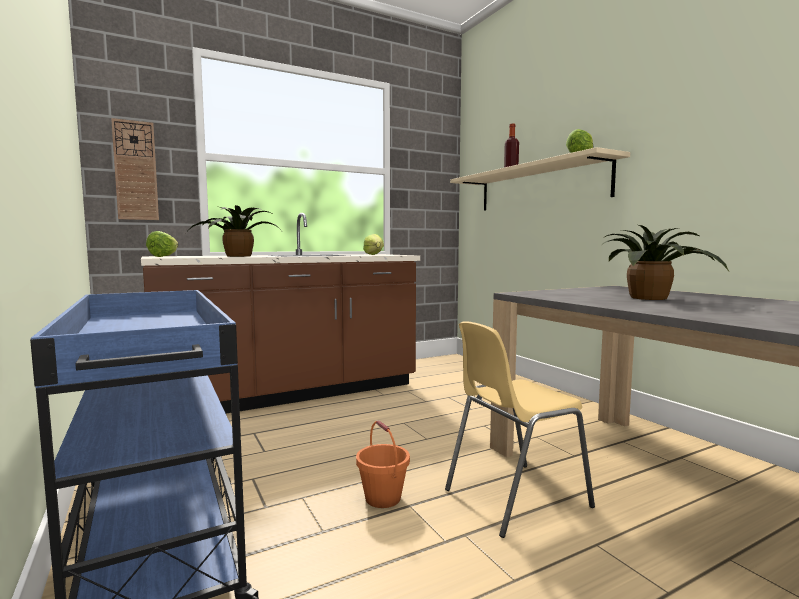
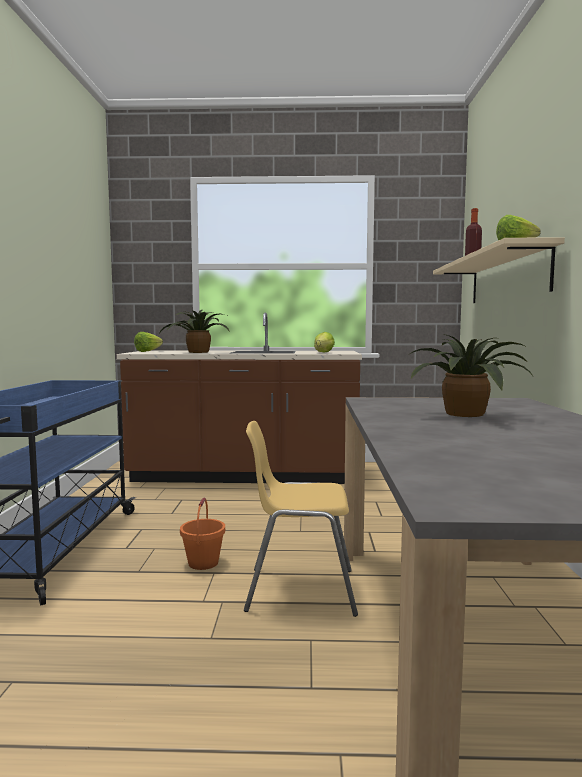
camera: 30 degrees right, 0 degrees up
(135, 171) = (147, 282): wall clock -> none

